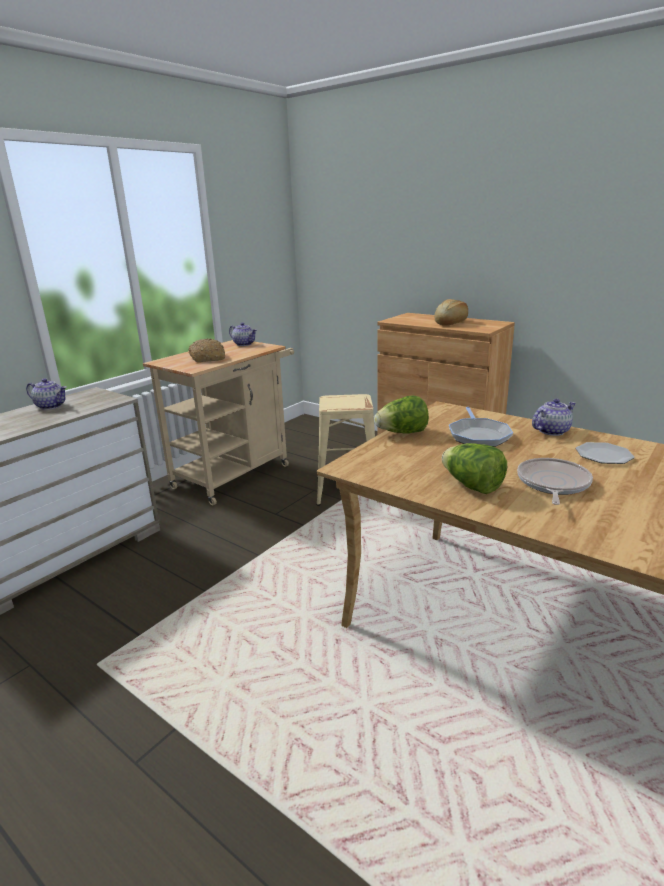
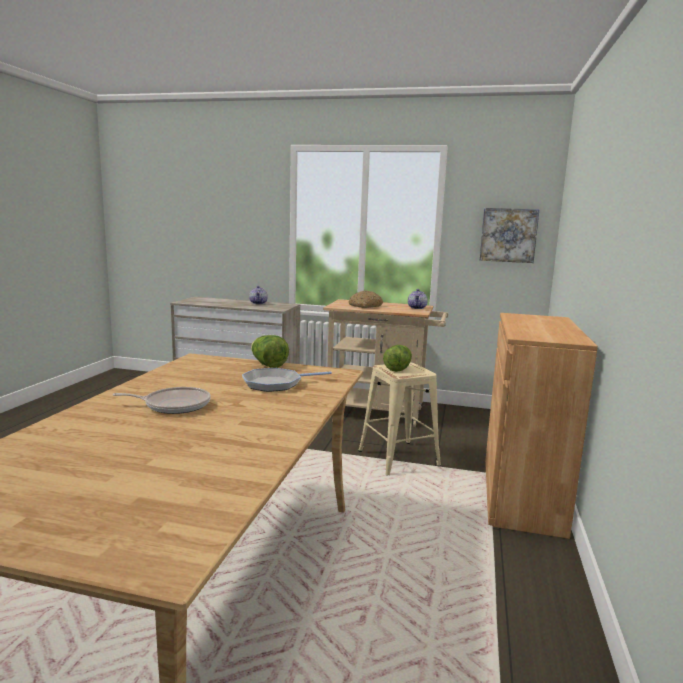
camera: 65 degrees right, 10 degrees down
(264, 248) = (508, 235): none -> picture
(450, 323) = (537, 328): bread -> none
(472, 486) = (167, 385): lettuce -> lettuce (398, 369)
(551, 431) = (305, 406): teapot -> none
(603, 455) = (248, 423): plate -> none

